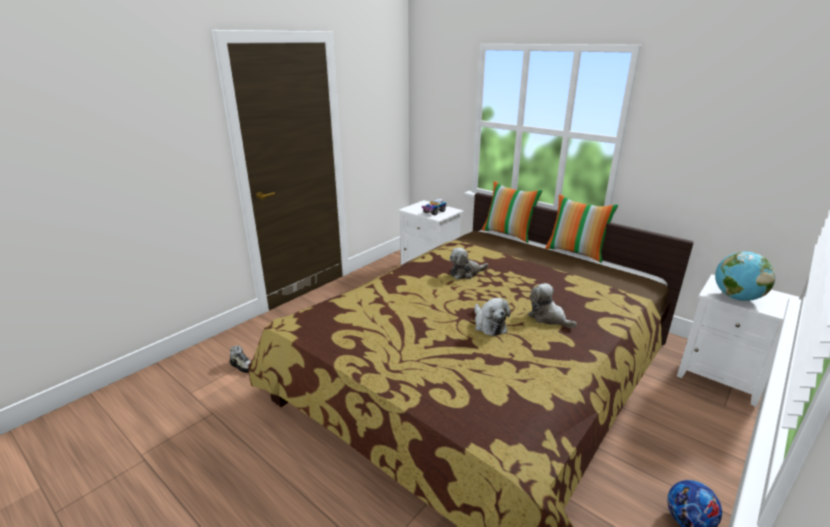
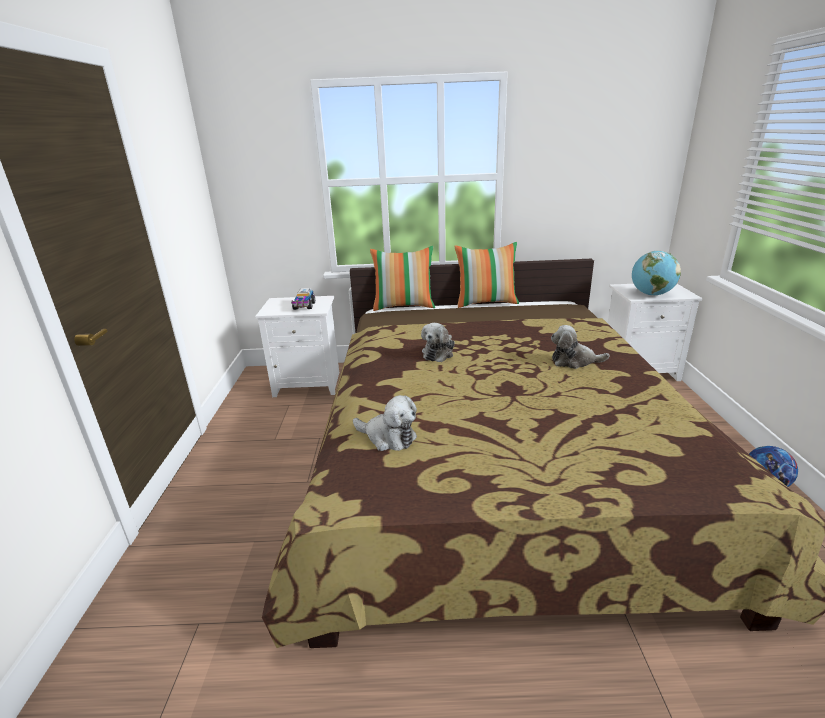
camera: 40 degrees left, 0 degrees up
(243, 366) = (199, 633): shoe -> none
(489, 325) = (546, 389): plush toy -> plush toy (388, 437)

